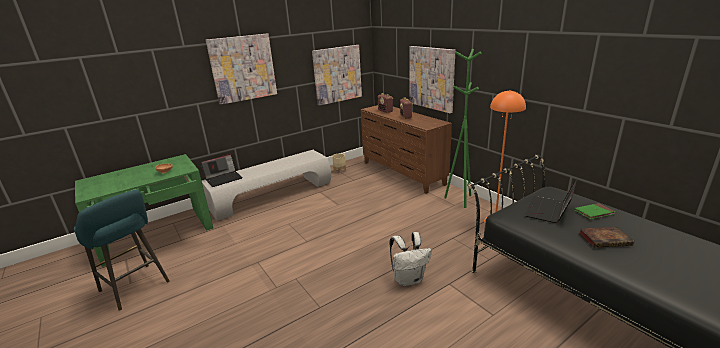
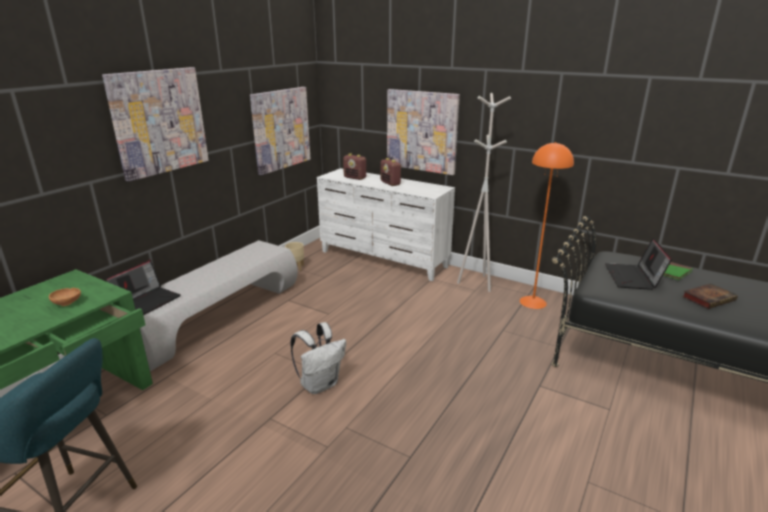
camera: 25 degrees left, 0 degrees up
(403, 173) = (383, 259): brown dresser -> white dresser
(408, 279) = (491, 391): white backpack -> white backpack (320, 384)
(460, 200) = (477, 283): green clothes rack -> grey clothes rack

